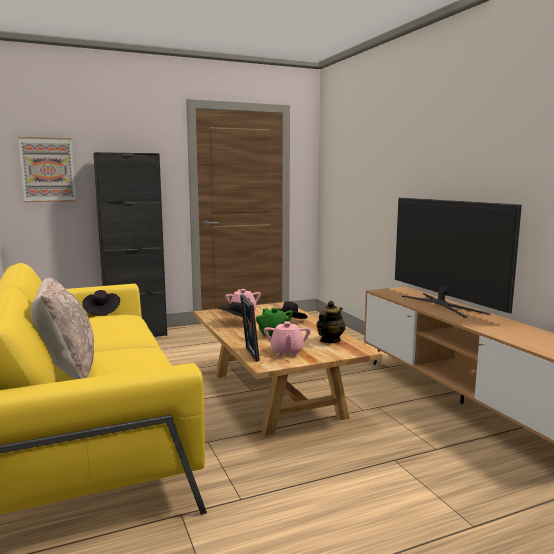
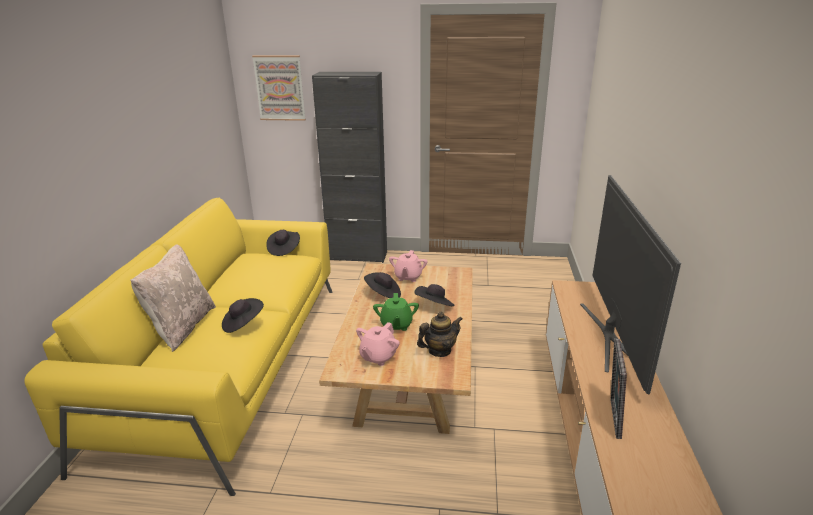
camera: 30 degrees right, 15 degrees up
(137, 352) = (243, 324): none -> black hat
(249, 354) = (342, 349): picture frame -> picture frame (611, 418)

